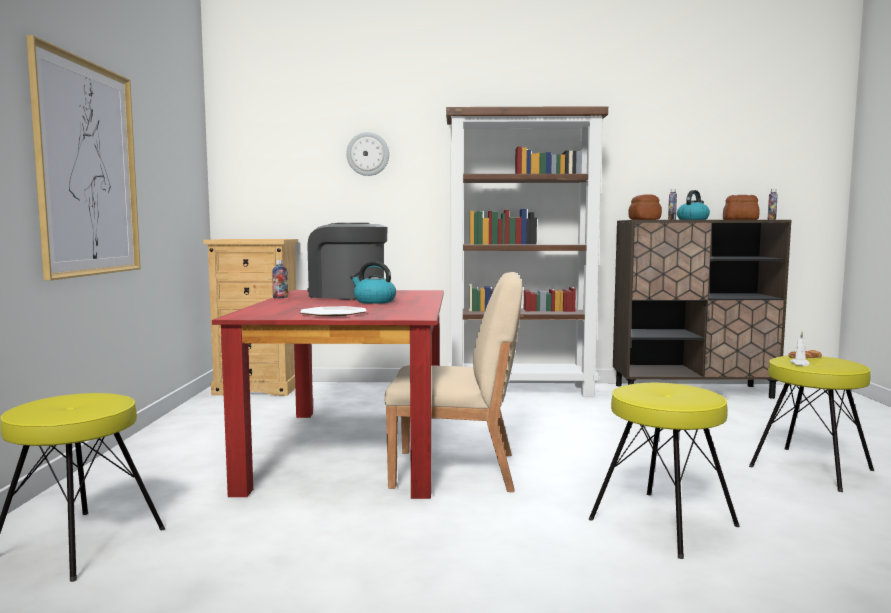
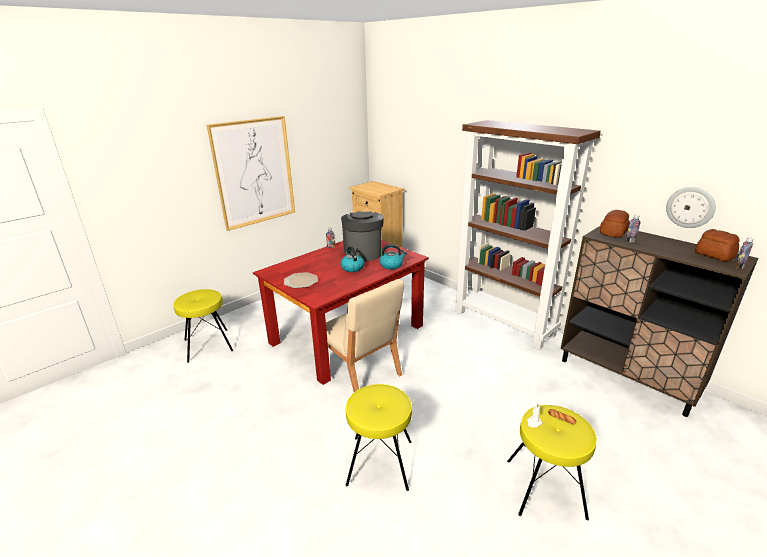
camera: 45 degrees right, 20 degrees up
(368, 154) = (441, 140): wall clock -> wall clock (690, 207)
(693, 220) = (664, 242): kettle -> kettle (391, 265)

